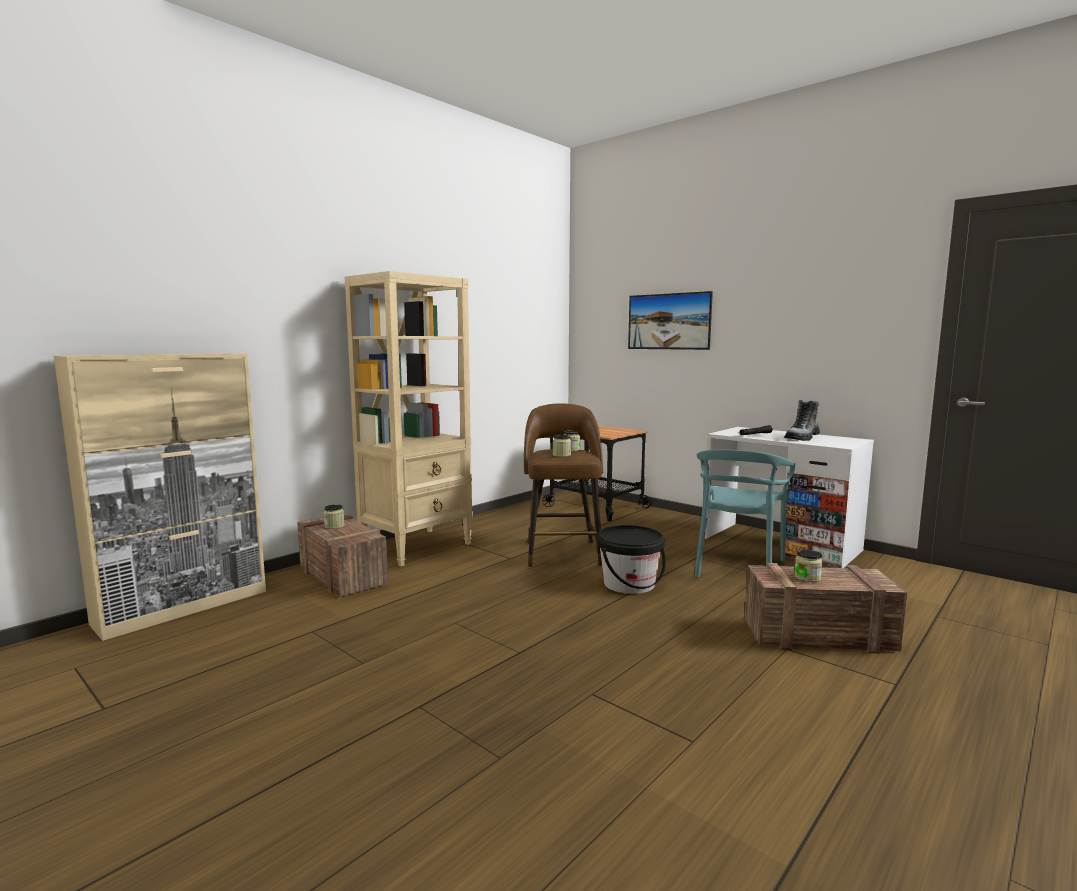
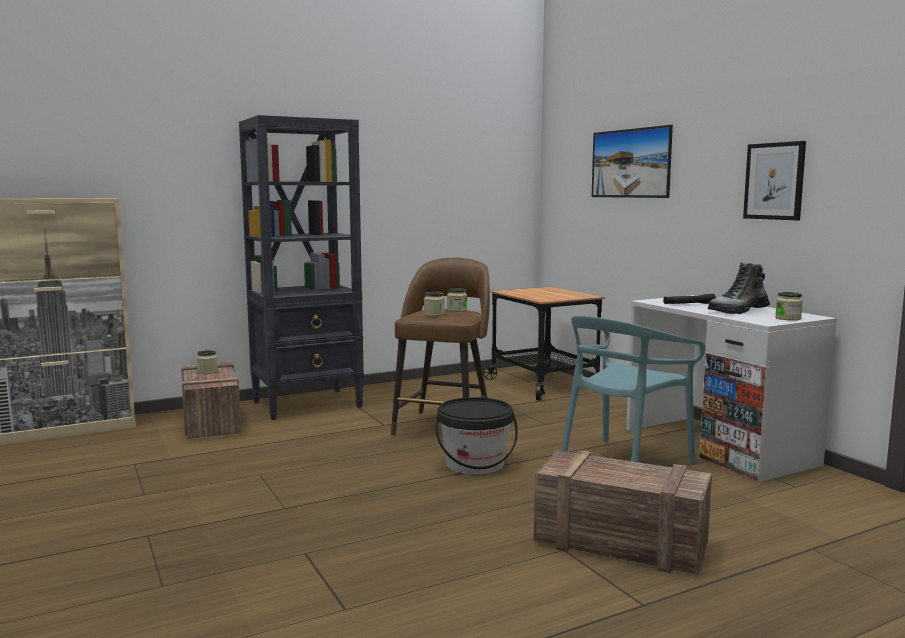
camera: 20 degrees right, 0 degrees up
(417, 546) = (308, 404): beige bookcase -> black bookcase
(807, 578) = (603, 470): jar -> jar (788, 318)
(813, 337) = (774, 181): none -> picture

